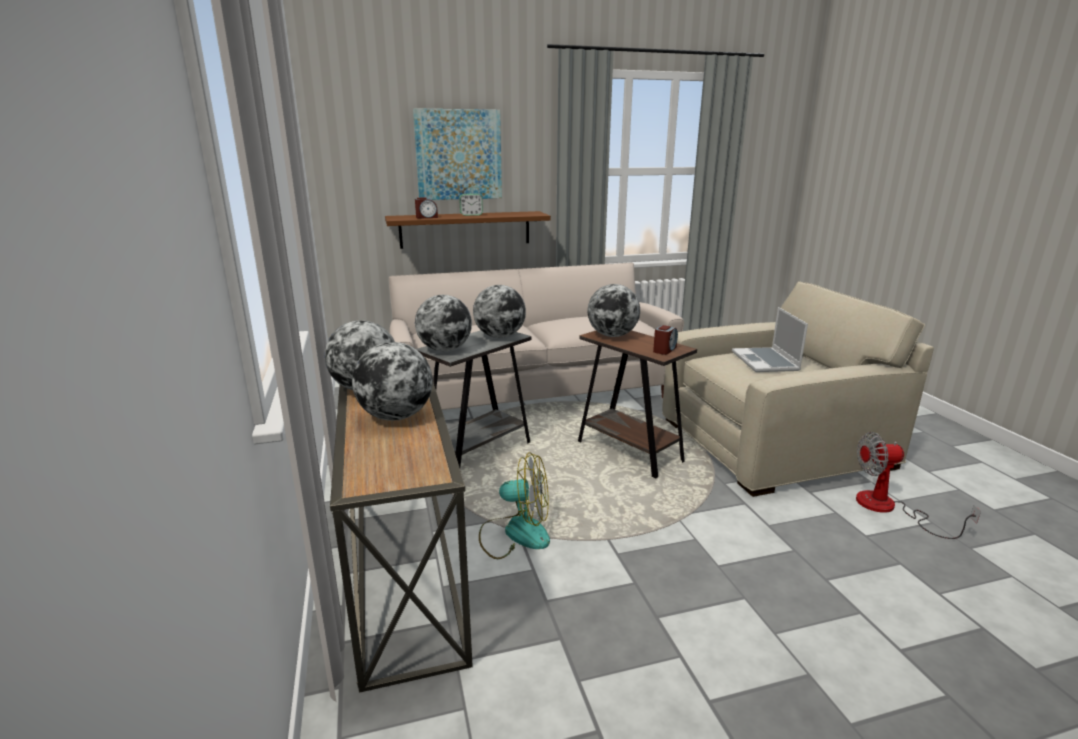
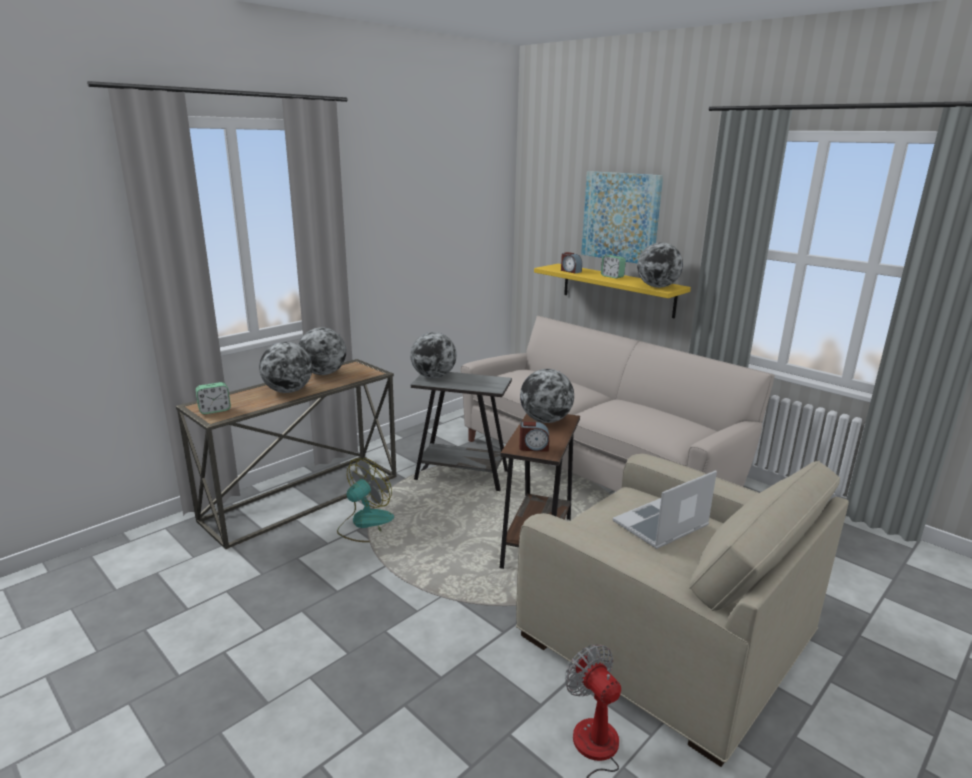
camera: 60 degrees right, 0 degrees up
(402, 473) = (215, 410): none -> alarm clock
(465, 229) = (617, 290): brown shelf -> yellow shelf
(500, 336) = (485, 384): globe -> globe (657, 287)
(515, 533) = (365, 524): fan -> fan turned 120 degrees counterclockwise

